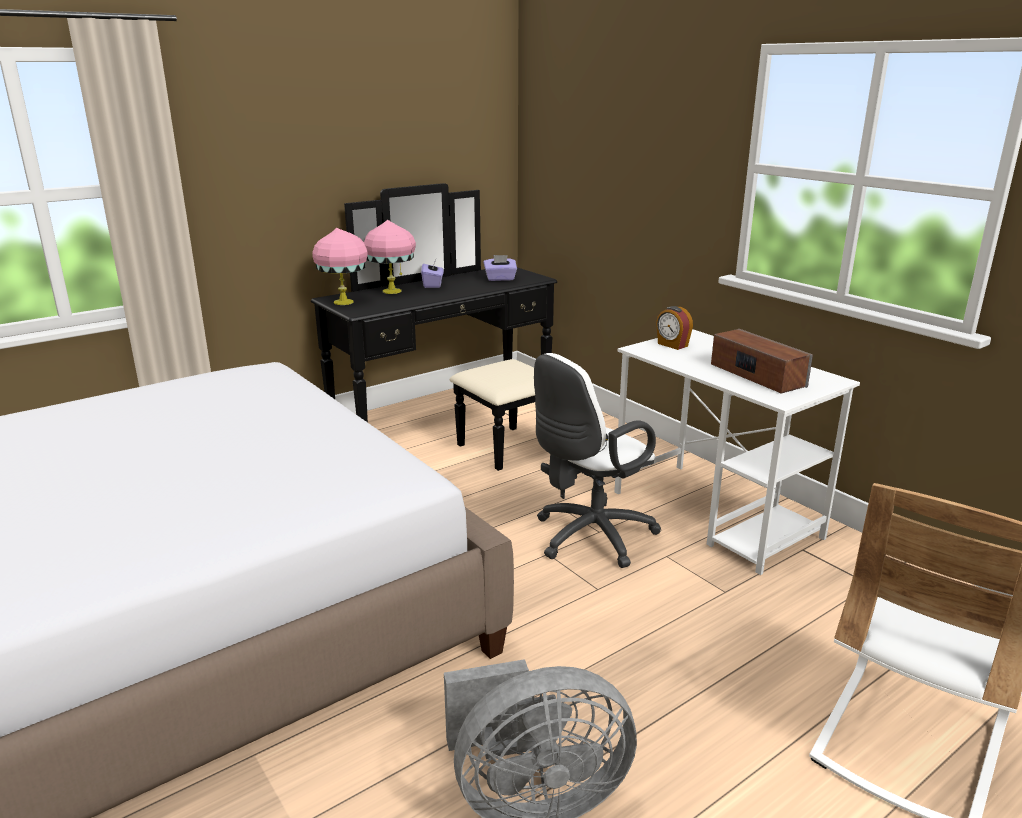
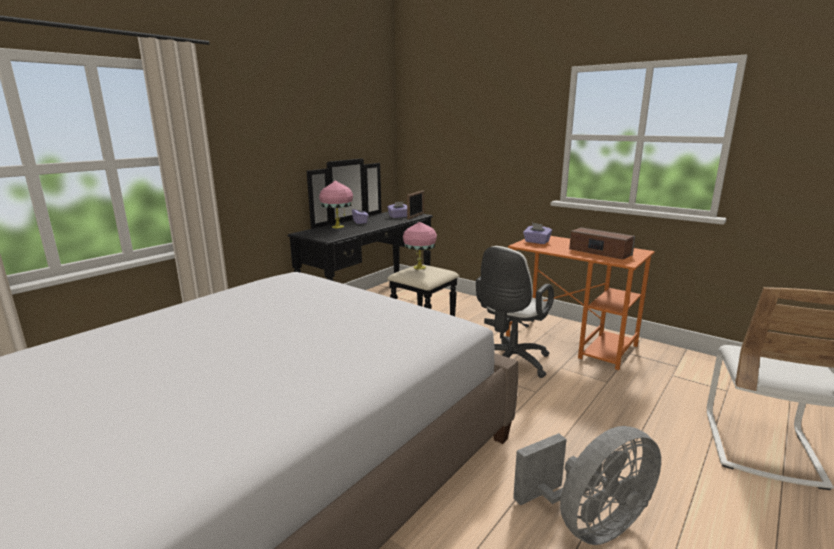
camera: 15 degrees left, 5 degrees down
(344, 302) = (313, 234): pink table lamp -> pink table lamp (420, 267)
(527, 280) = (416, 216): none -> picture frame
(672, 345) = (536, 242): alarm clock -> purple tissue box
(716, 515) = (571, 341): white desk -> orange desk

